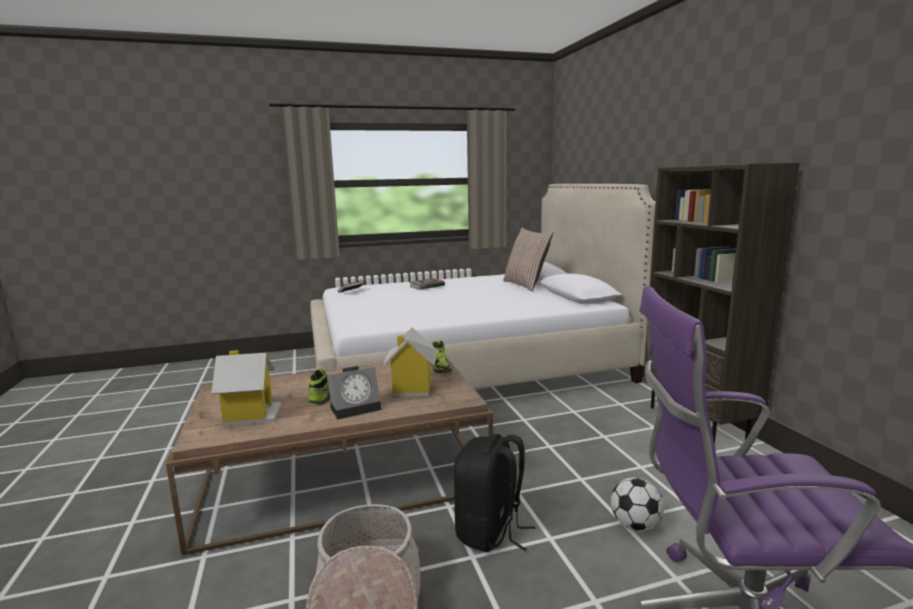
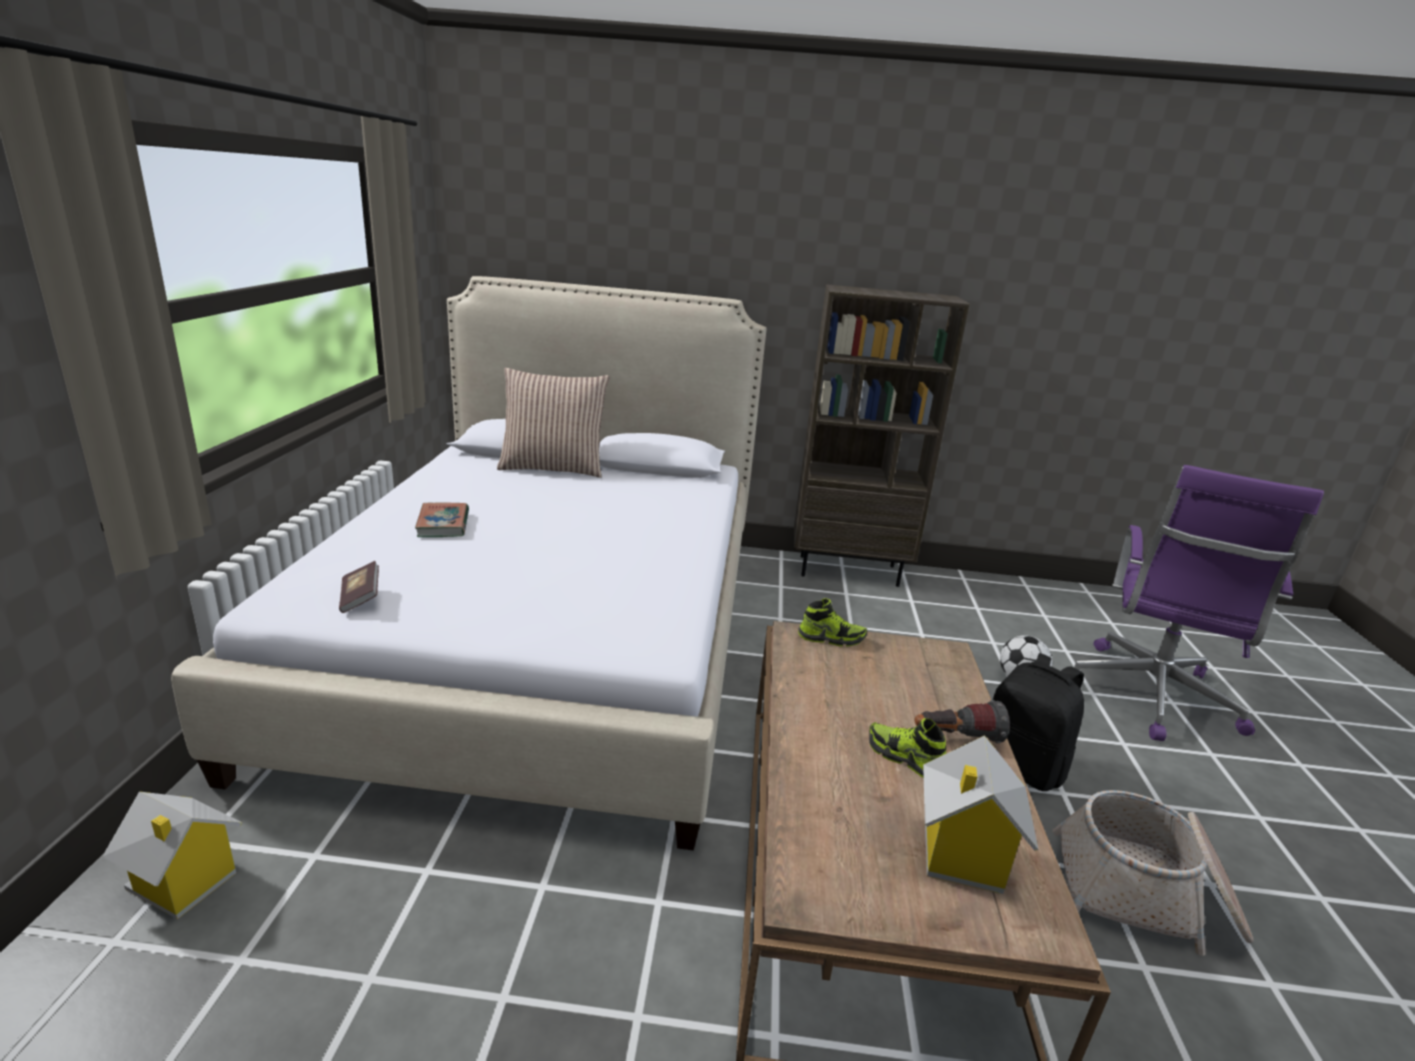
camera: 70 degrees left, 10 degrees up
(356, 407) = (955, 738): alarm clock -> flashlight
(411, 388) = (898, 678): toy house -> toy house (183, 883)

